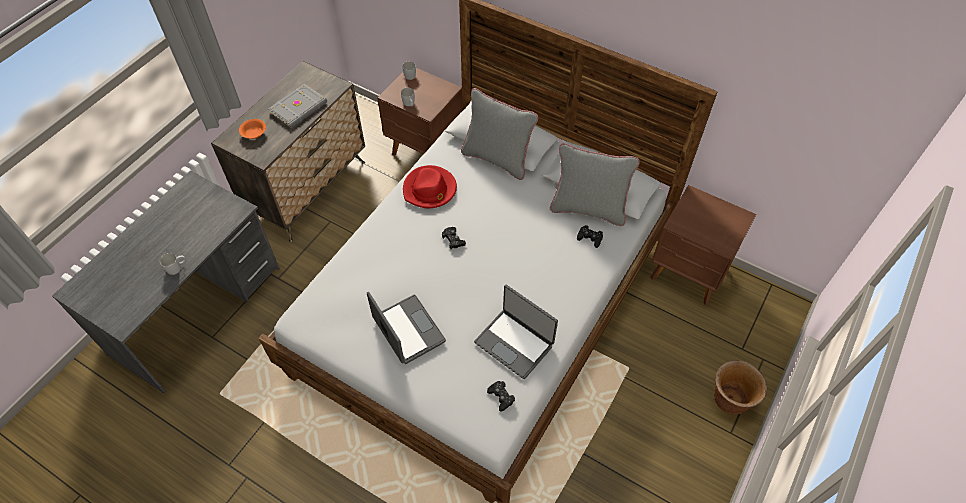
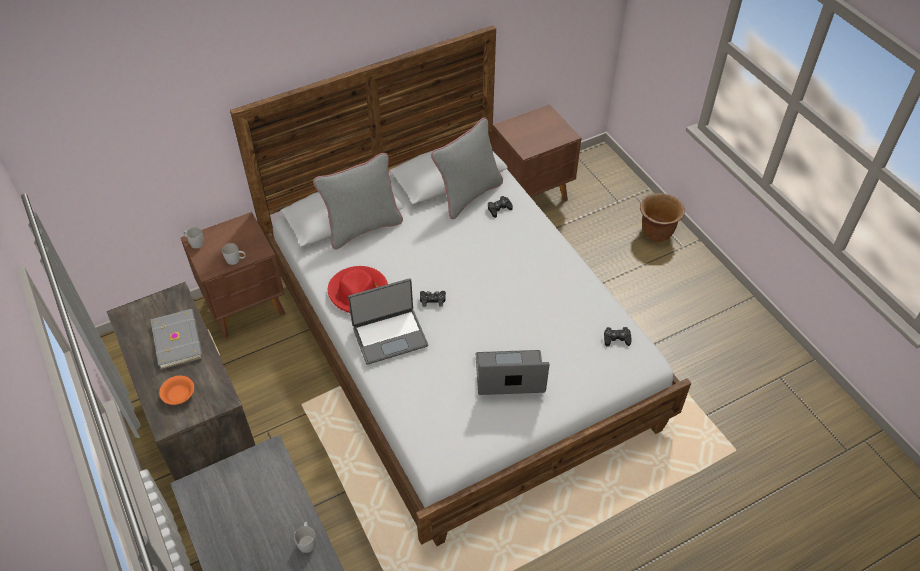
camera: 60 degrees left, 5 degrees down
(515, 343) = (570, 306): laptop -> laptop (389, 336)

